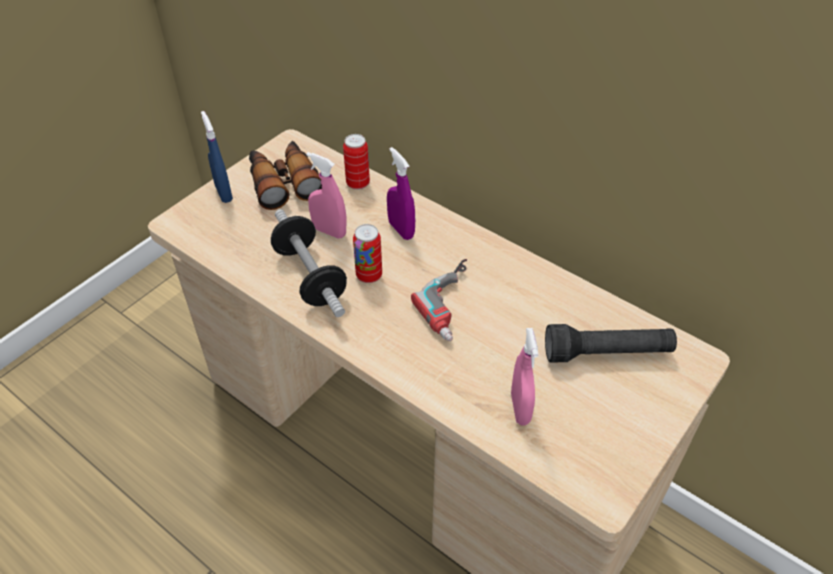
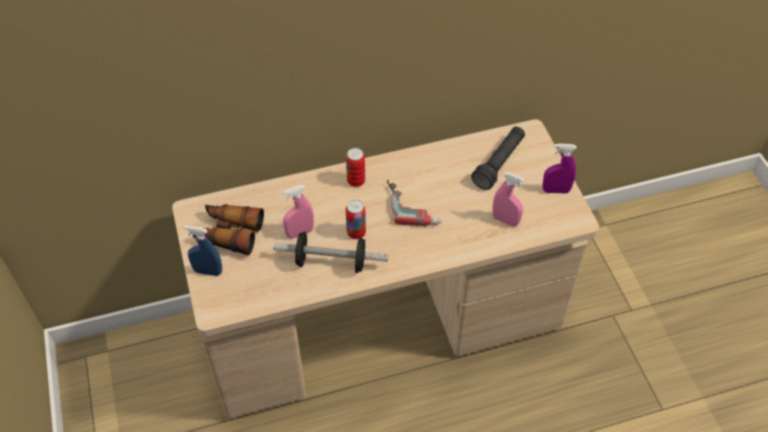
camera: 55 degrees left, 5 degrees up
(358, 183) = (268, 195): can -> can (356, 181)
(401, 230) = (331, 197): purple spray bottle -> purple spray bottle (556, 190)

